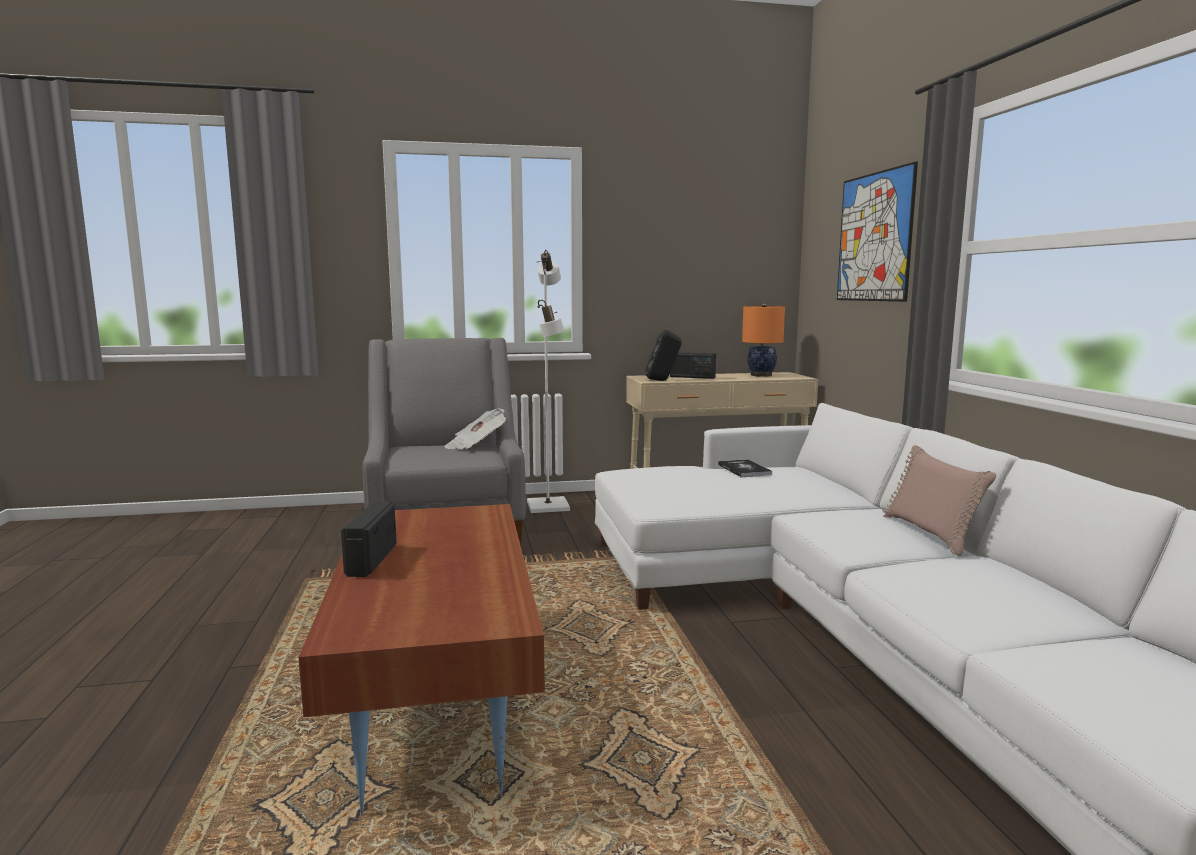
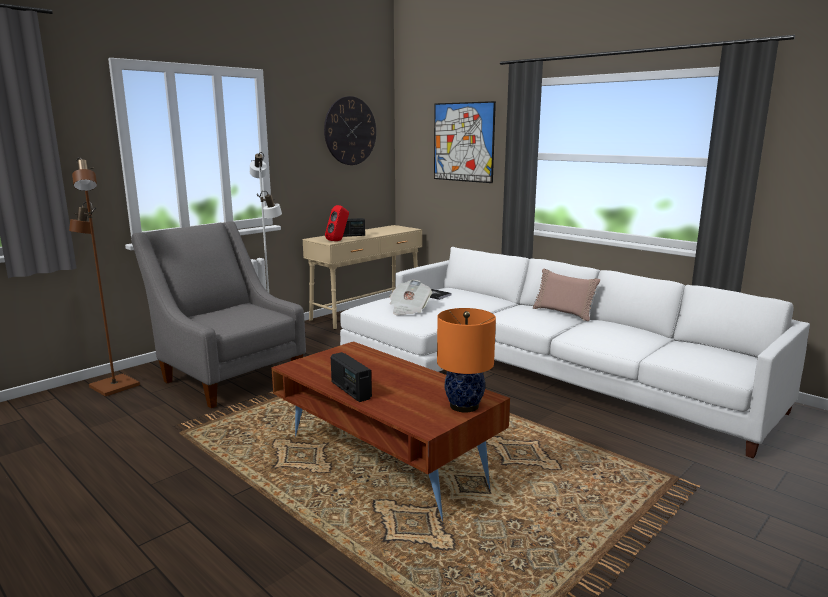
camera: 35 degrees left, 5 degrees up
(337, 516) = (114, 386): none -> brown floor lamp
(476, 445) = (244, 307): newspaper -> newspaper (409, 309)
(663, 380) = (338, 241): black speaker -> red speaker
(719, 230) = (350, 131): none -> wall clock
(761, 375) = (385, 229): orange table lamp -> orange table lamp (464, 406)

